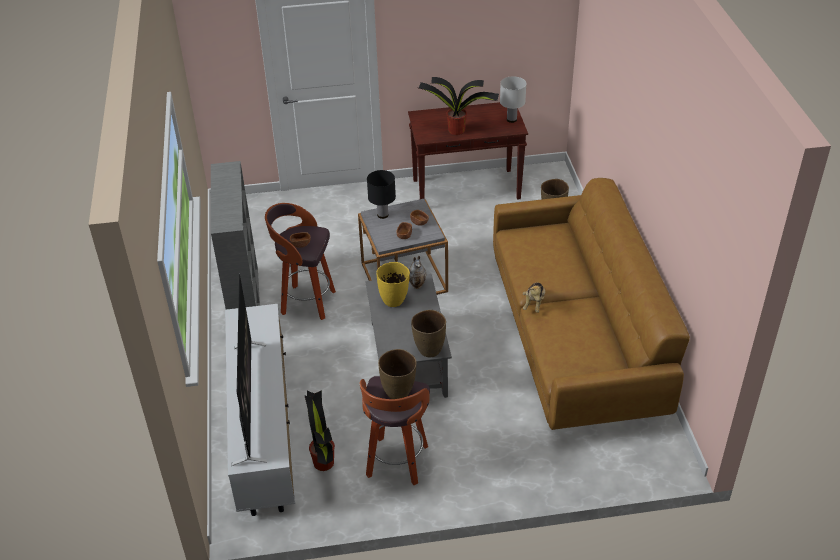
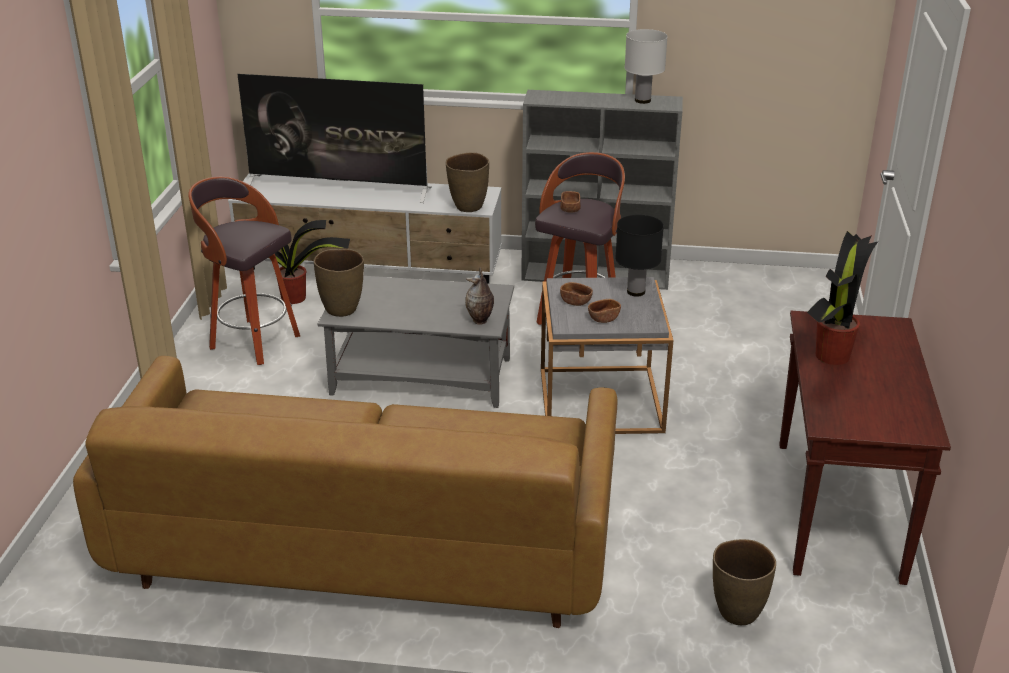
camera: 105 degrees right, 10 degrees down
(394, 301) = (458, 299): yellow vase -> none
(398, 392) = (244, 235): brown vase -> brown vase (468, 207)
(511, 120) = (865, 425): white table lamp -> white table lamp (642, 100)
(534, 303) = (370, 408): plush toy -> none

